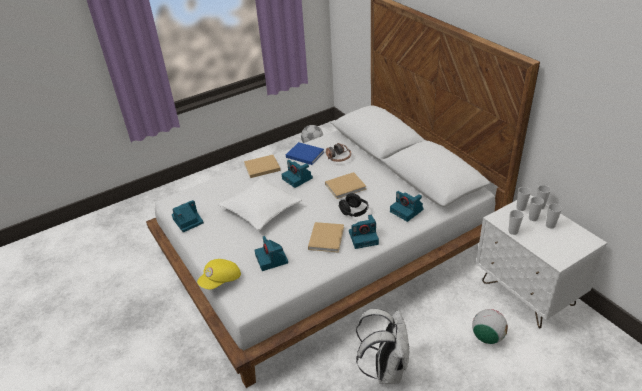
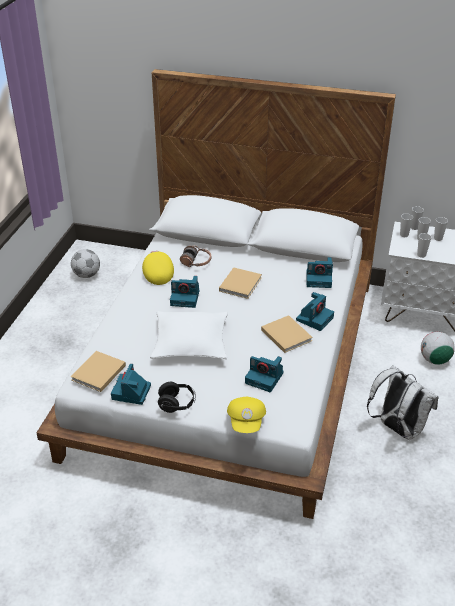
camera: 45 degrees left, 0 degrees up
(261, 167) = (131, 305): beige book -> beige book (97, 373)
(304, 154) = (157, 273): blue book -> yellow cap
(354, 212) = (279, 302): black headphones -> black headphones (177, 404)

